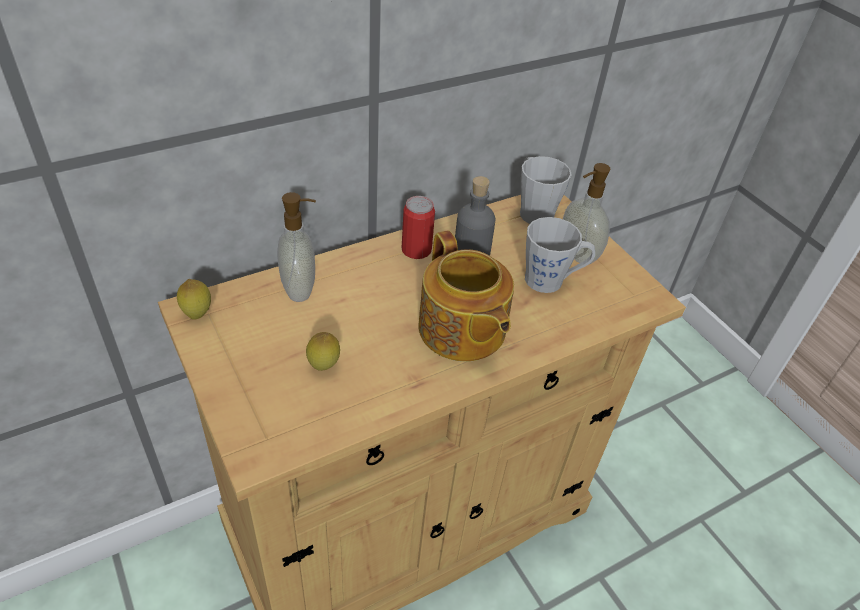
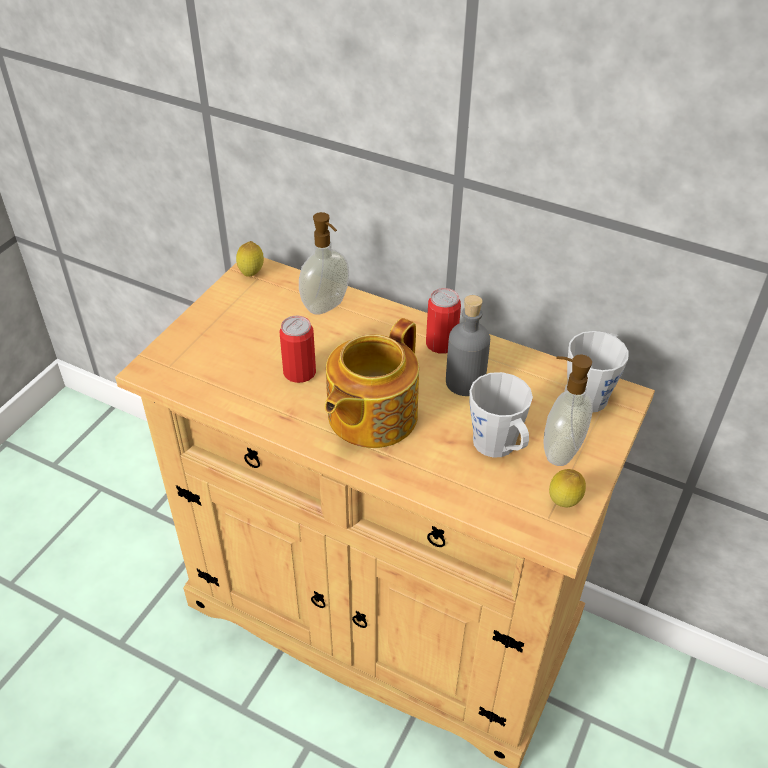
camera: 60 degrees right, 0 degrees up
(324, 366) = (258, 359): lemon -> lemon (563, 504)
(369, 347) = (299, 372): none -> can

